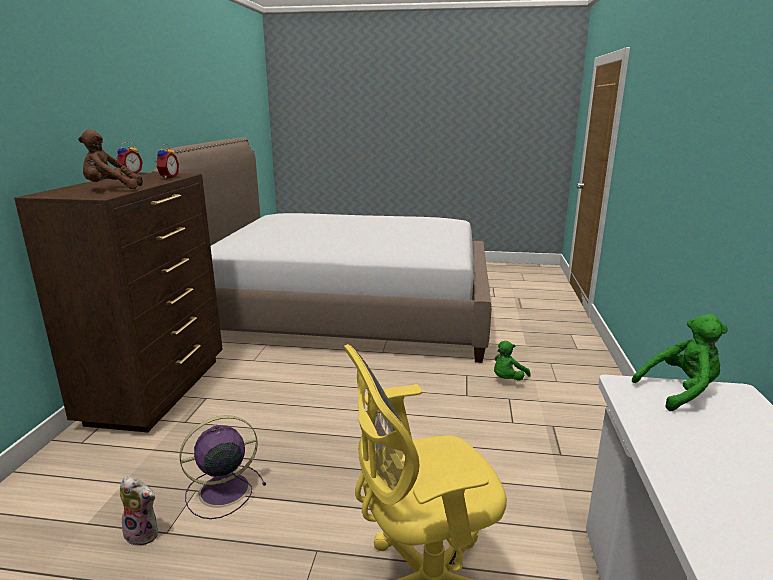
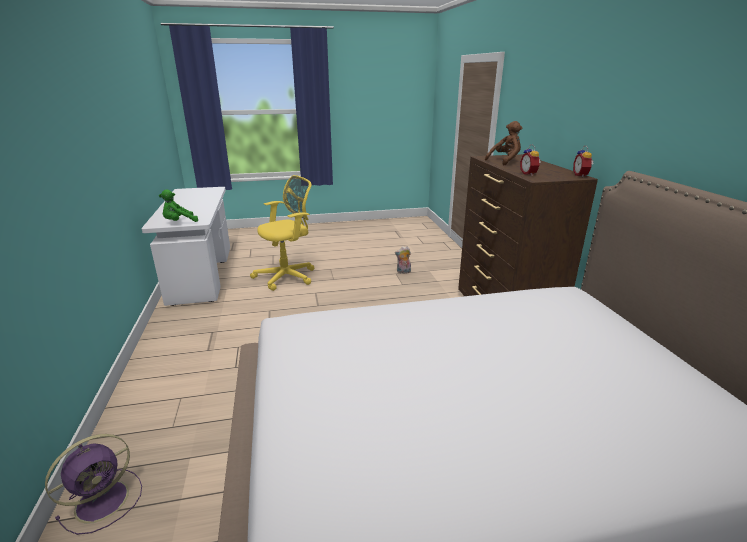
camera: 160 degrees right, 5 degrees up
(222, 490) = (390, 286): purple fan -> purple fan (104, 499)
(507, 379) = (231, 389): green plush toy -> none

